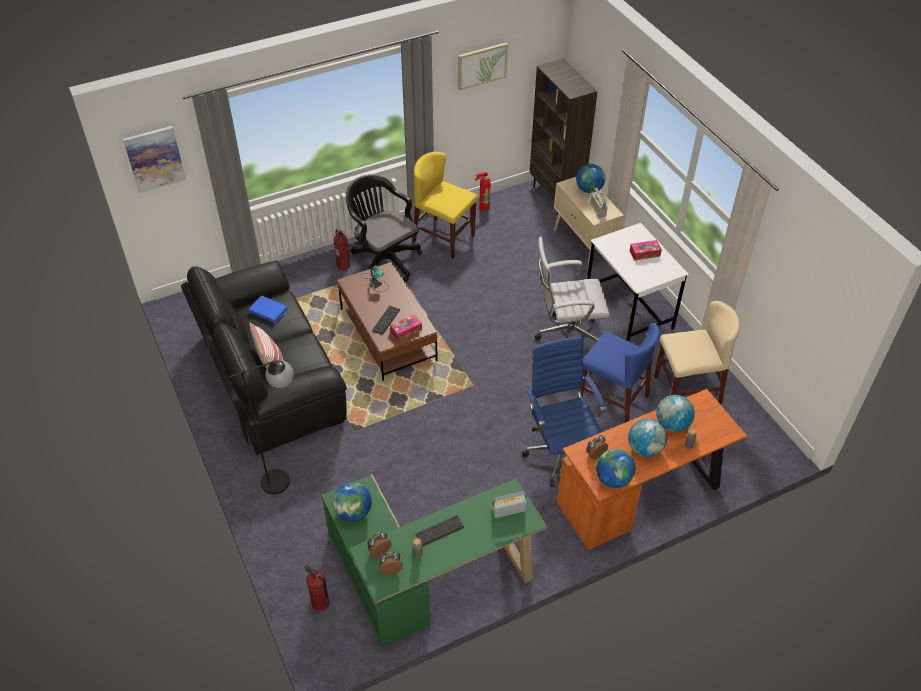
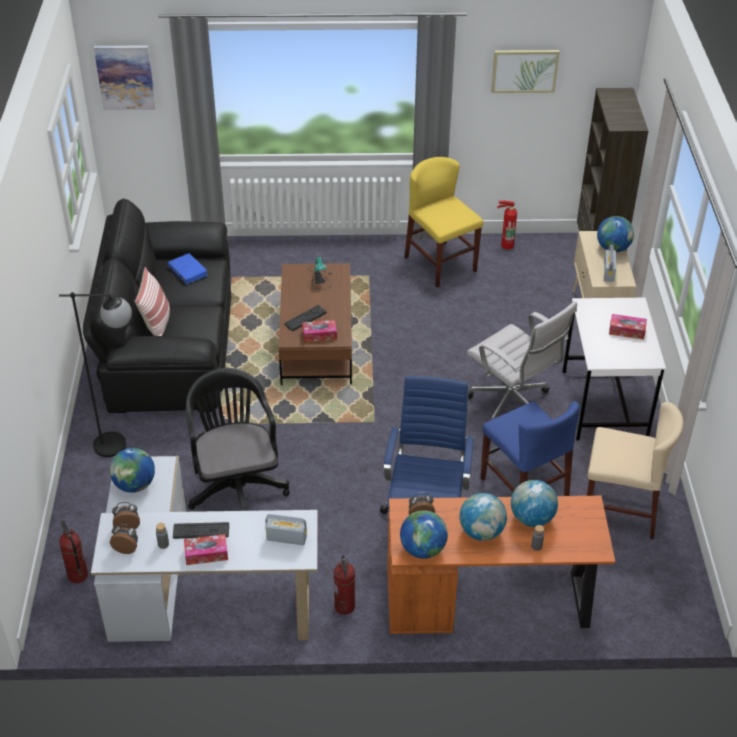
camera: 25 degrees right, 5 degrees down
(343, 266) = (314, 260): fire extinguisher -> fire extinguisher (345, 606)
(383, 259) = (361, 266): black office chair -> black office chair (236, 486)
(425, 578) = (196, 593): green desk -> white desk
(456, 548) = (206, 554): none -> tissue box
(566, 336) = (512, 406): white office chair -> white office chair turned 150 degrees counterclockwise

